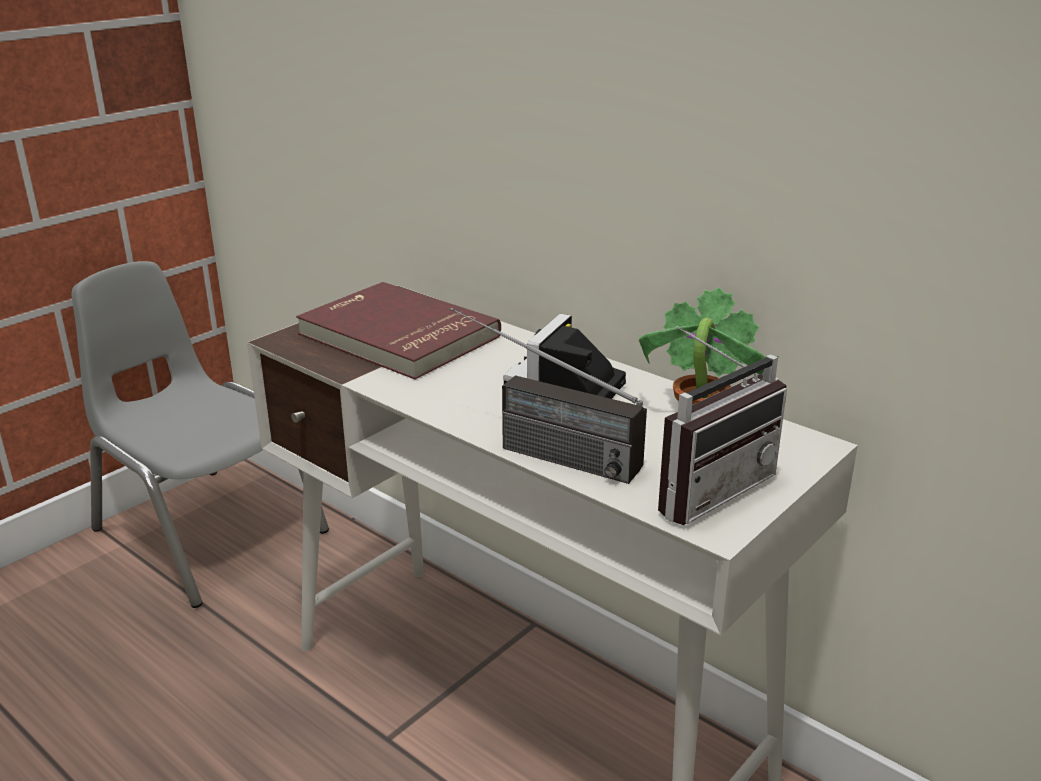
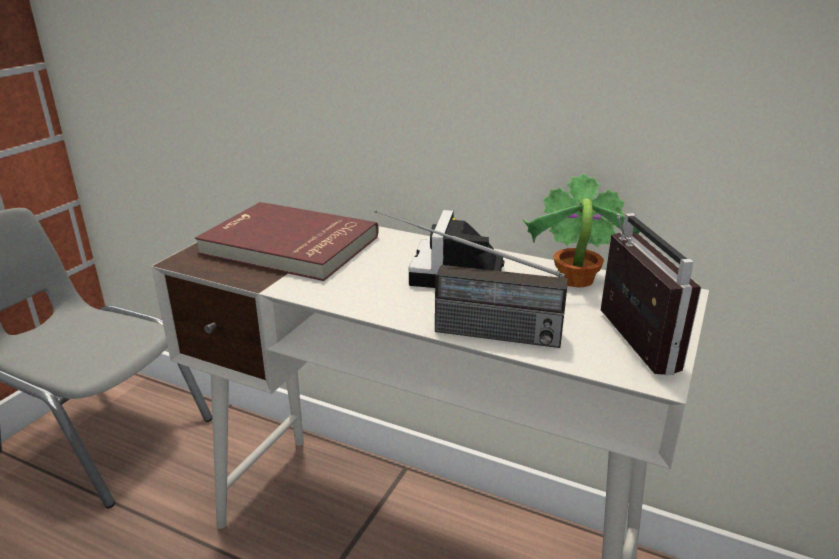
camera: 15 degrees left, 0 degrees up
(705, 488) = (622, 342): radio -> radio turned 45 degrees counterclockwise

